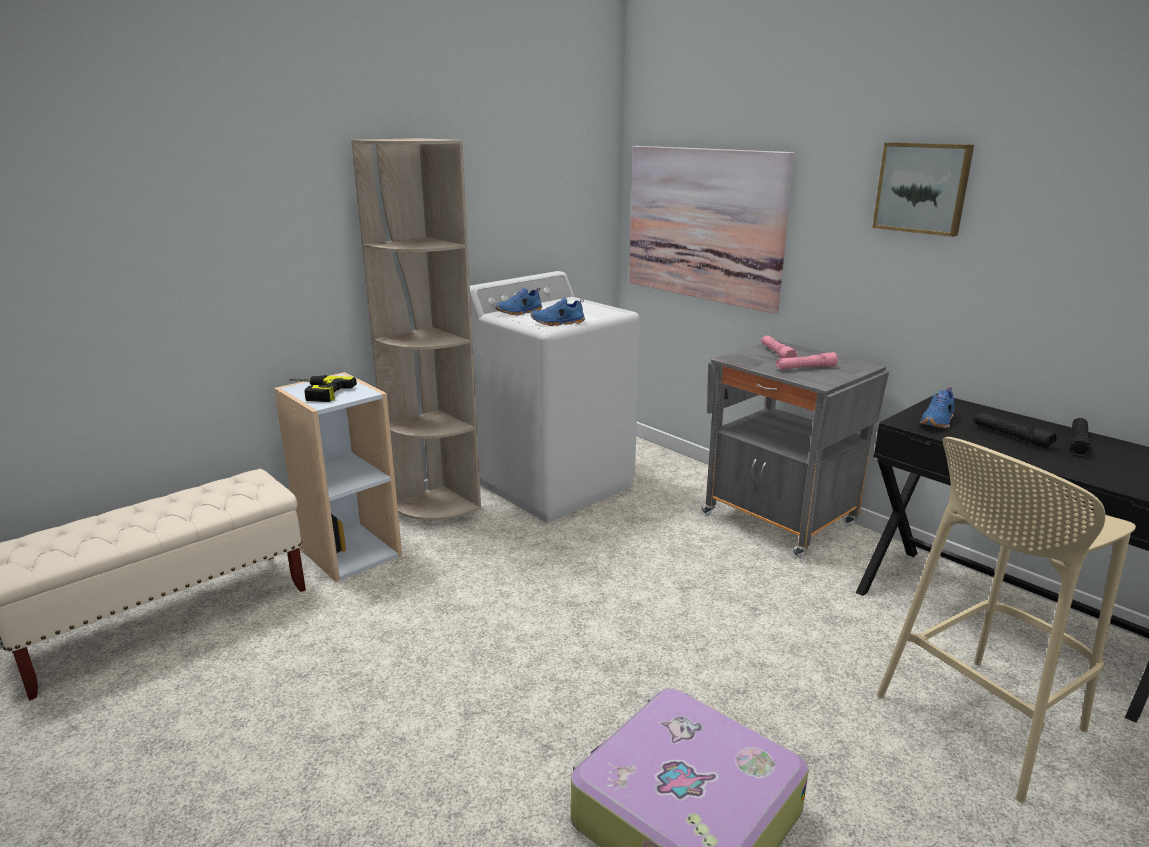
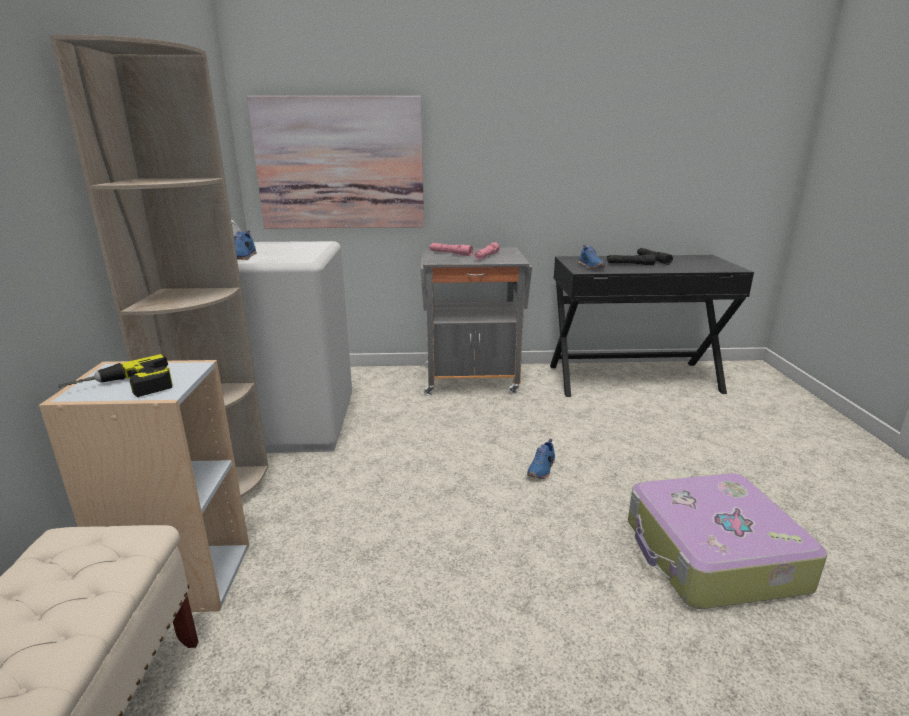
camera: 50 degrees left, 0 degrees up
(558, 323) = (302, 257): blue shoe -> blue shoe (542, 469)
(923, 188) = (525, 118): picture -> none
(983, 720) = (698, 423): beige stool -> none

